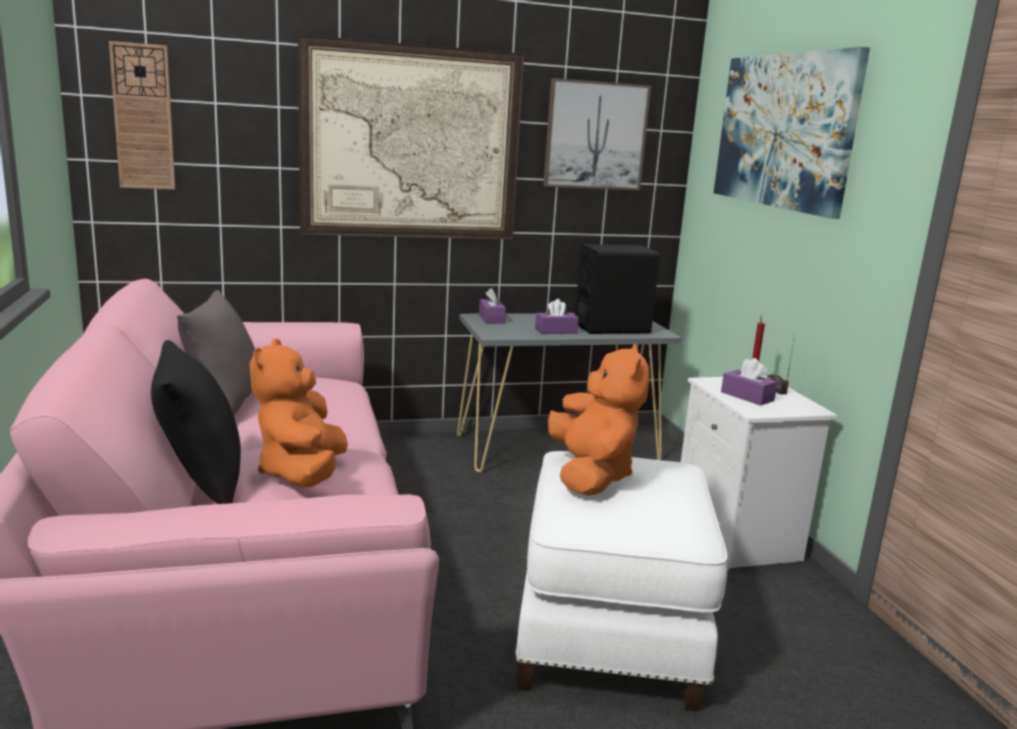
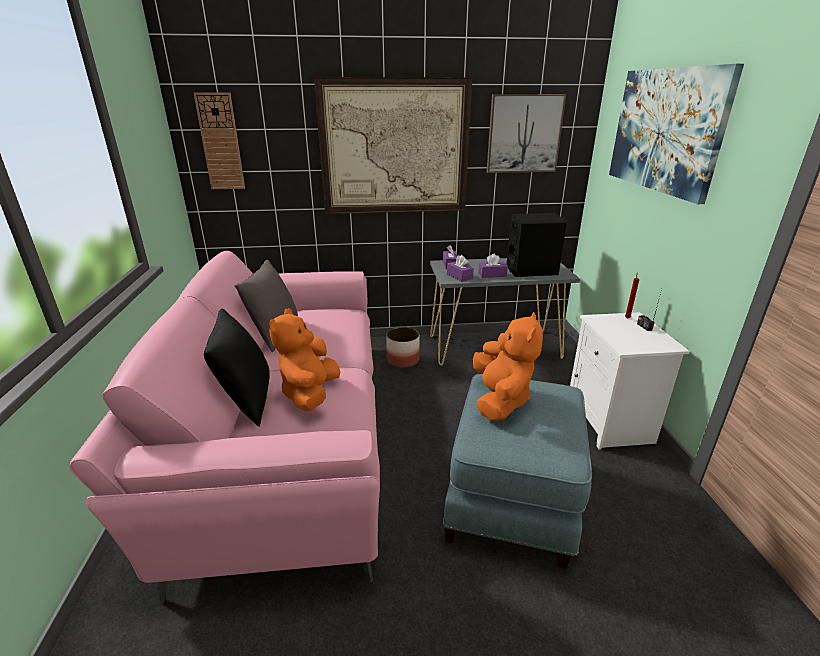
camera: 10 degrees right, 10 degrees up
(418, 467) = (403, 360): none -> planter
(610, 632) = (513, 497): white ottoman -> blue ottoman
(747, 396) = (622, 333): purple tissue box -> purple tissue box (459, 276)

